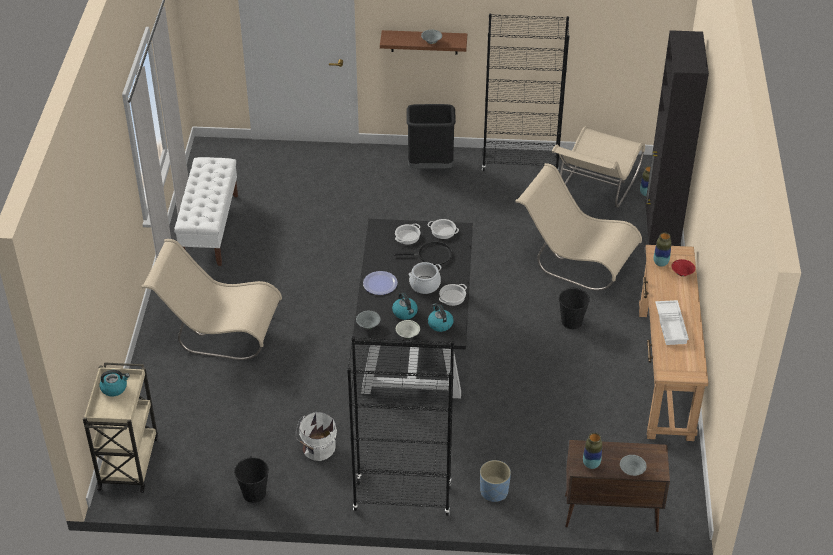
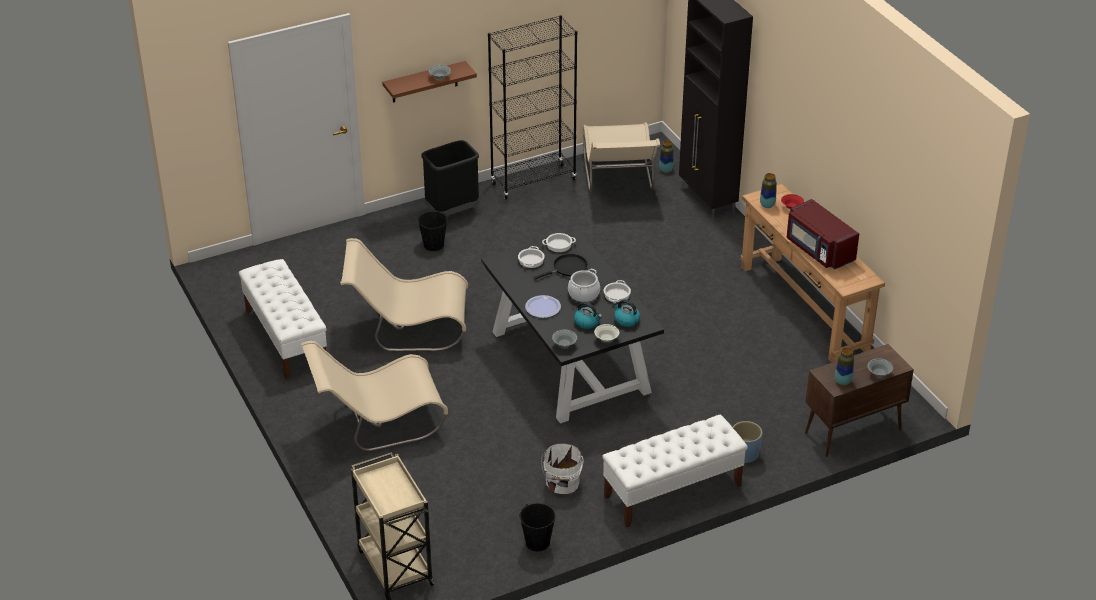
camera: 30 degrees left, 5 degrees down
(114, 388) = (381, 483): kettle -> none
(402, 498) = (672, 491): black bookcase -> white bench
(572, 321) = (692, 296): black bucket -> black bucket (433, 245)
(575, 260) = (652, 245): beige chair -> beige chair (408, 328)
(672, 325) = (819, 250): white tray -> red microwave

